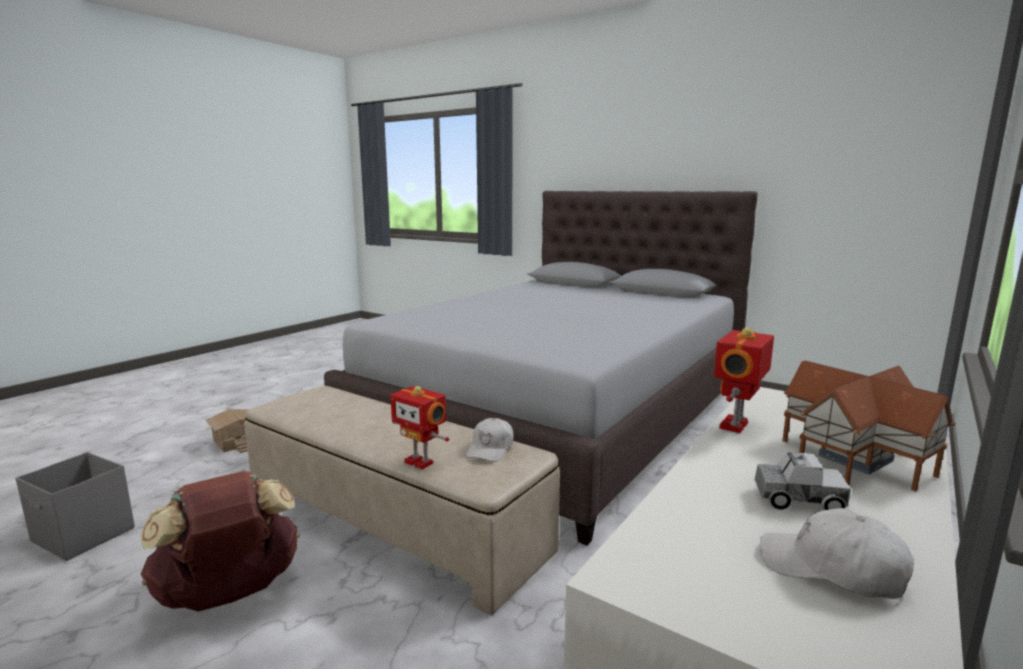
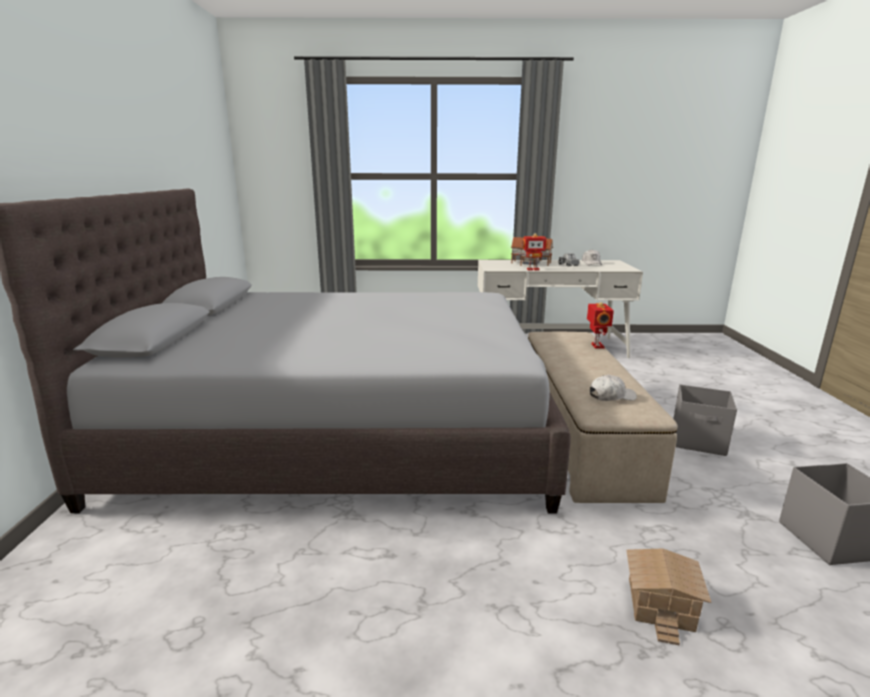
camera: 125 degrees left, 5 degrees up
(230, 594) = (699, 441): brown backpack -> grey storage box
(490, 449) = (555, 339): white cap -> white cap (611, 396)

